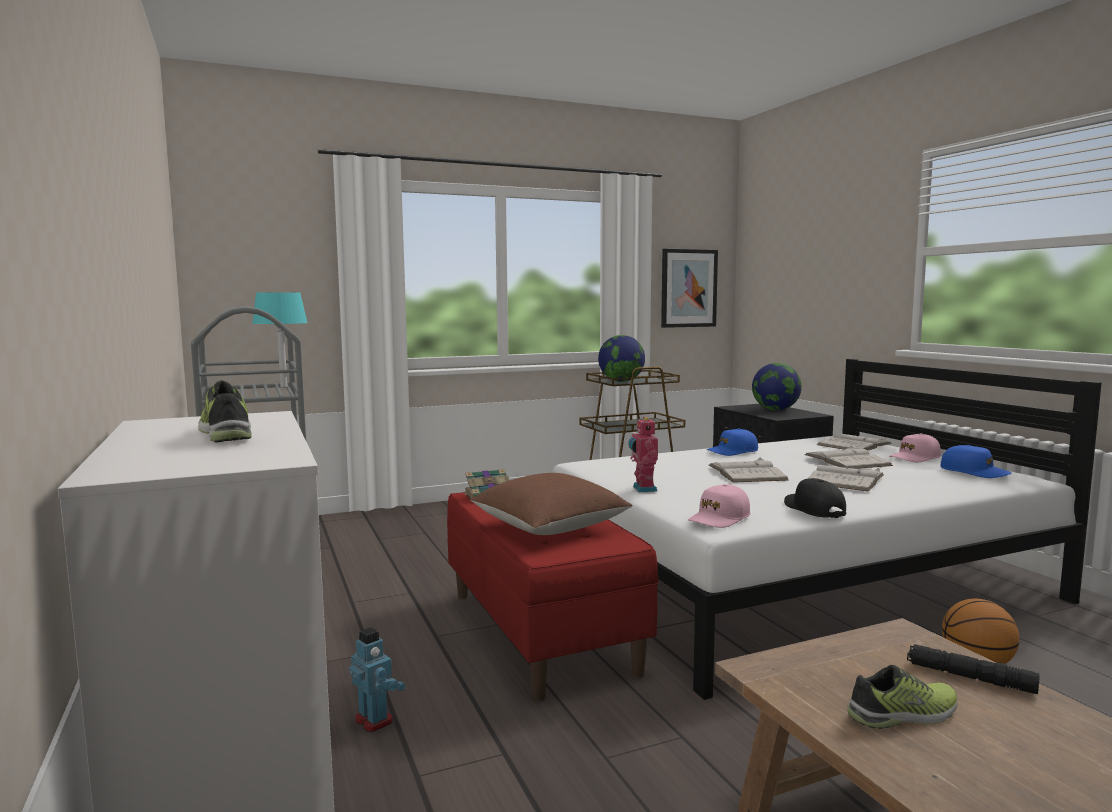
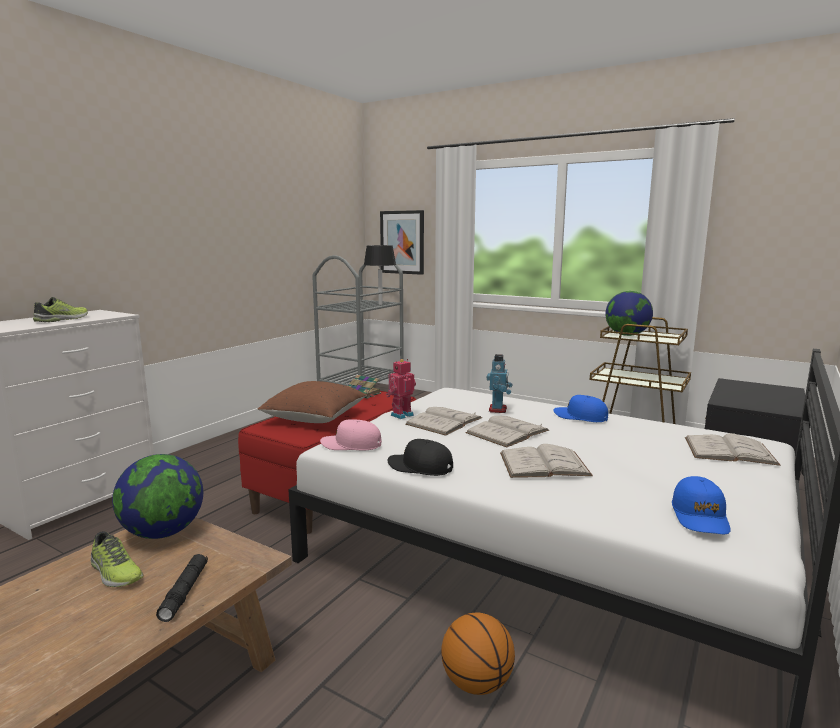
camera: 55 degrees right, 5 degrees up
(283, 387) = (380, 304): turquoise table lamp -> black table lamp
(375, 720) = (205, 484): toy robot -> toy robot (498, 410)
(688, 288) = (775, 244): picture -> picture (402, 242)
(775, 410) = (767, 396): globe -> globe (163, 533)
(813, 509) = (420, 467): black cap -> black cap turned 105 degrees counterclockwise
(847, 460) = (631, 456): white book -> white book (444, 421)
(915, 458) = (727, 483): pink cap -> none

